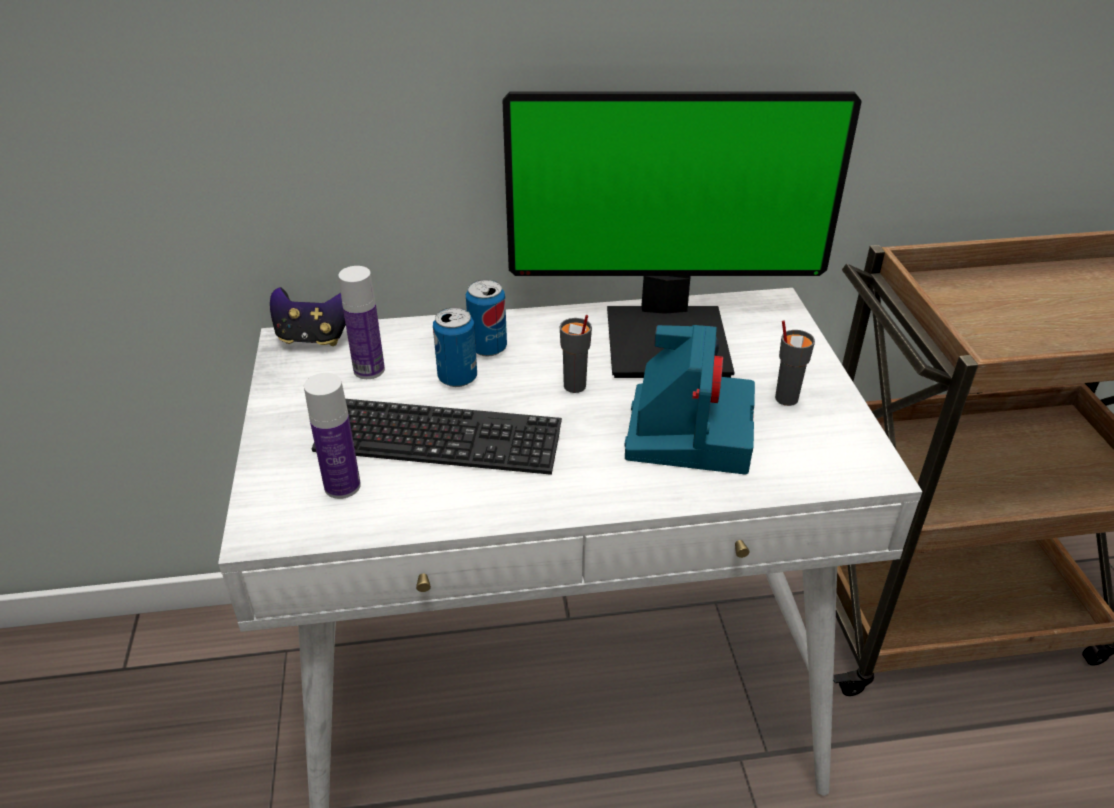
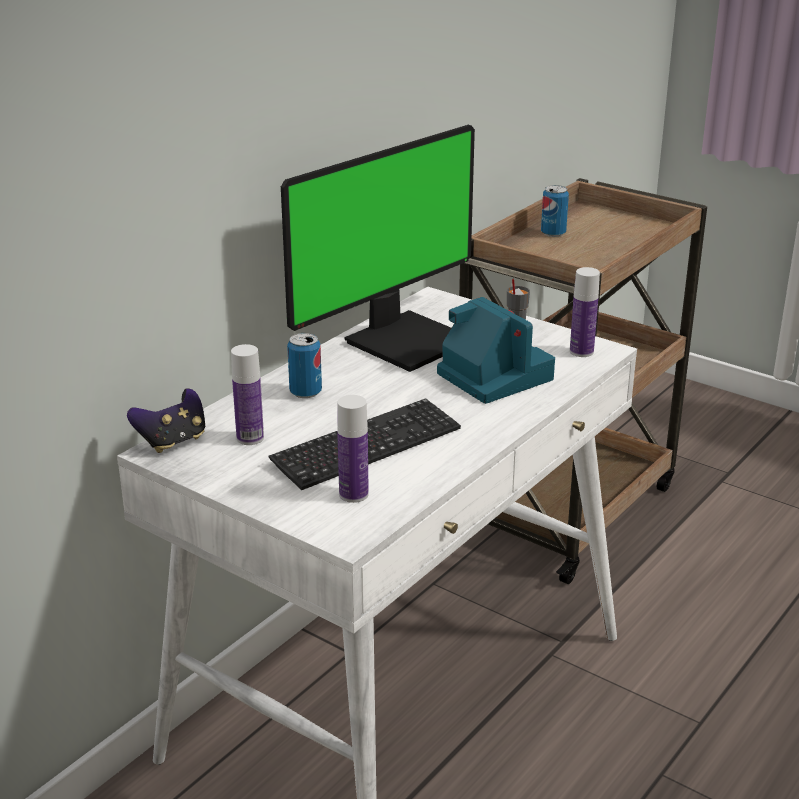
camera: 45 degrees left, 10 degrees down
(457, 378) = (317, 415): can -> can (553, 233)
(574, 386) = (395, 386): grey cup -> none
(839, 456) = (581, 352): none -> bottle

